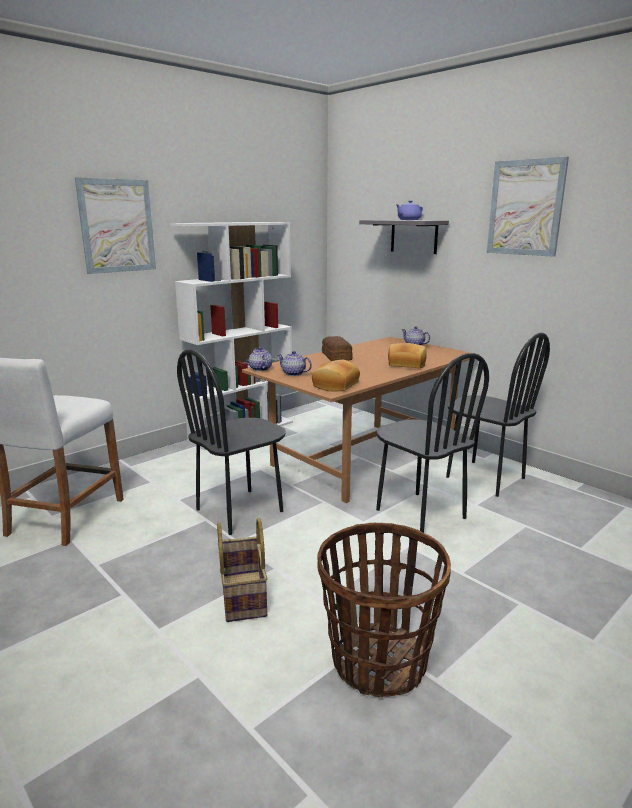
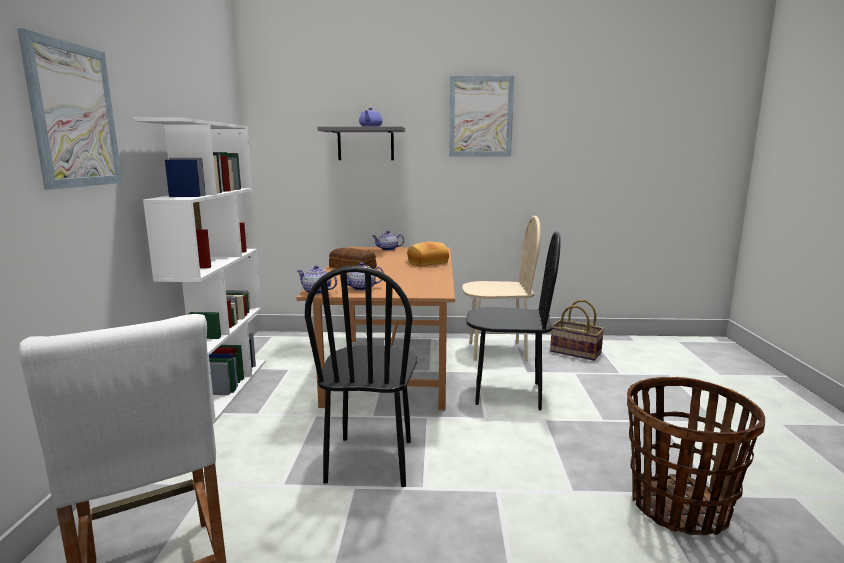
camera: 45 degrees left, 5 degrees down
(242, 595) = (518, 529): basket -> basket (575, 352)
(334, 385) = (426, 288): bread -> none
(485, 478) = (497, 351): black chair -> beige chair

